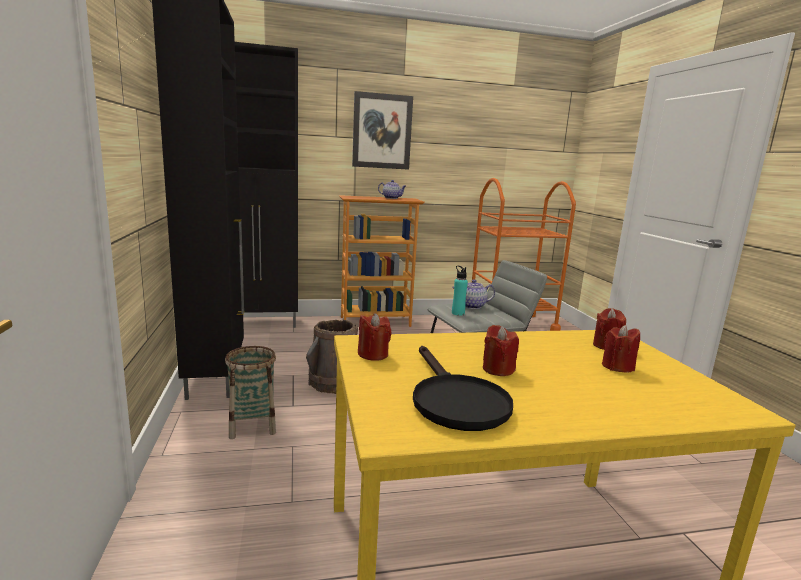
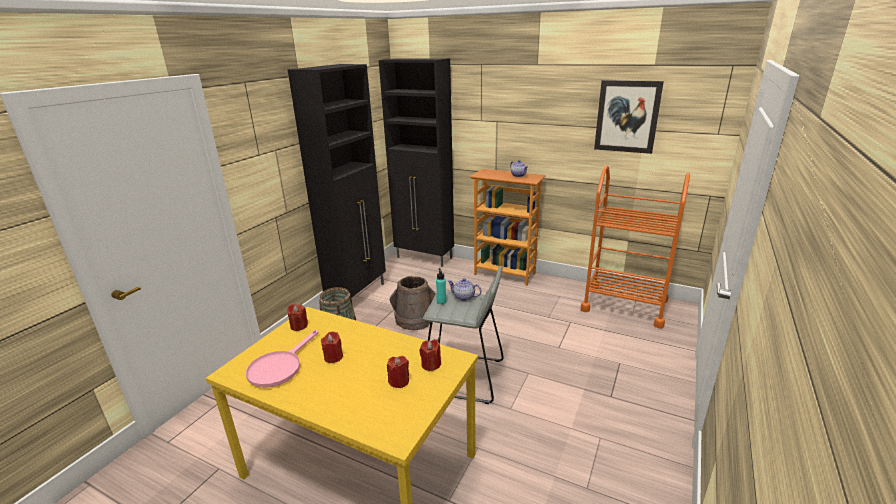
camera: 40 degrees right, 10 degrees up
(382, 131) = (517, 116): picture -> picture (627, 116)
(454, 400) = (280, 367): black frying pan -> pink frying pan

